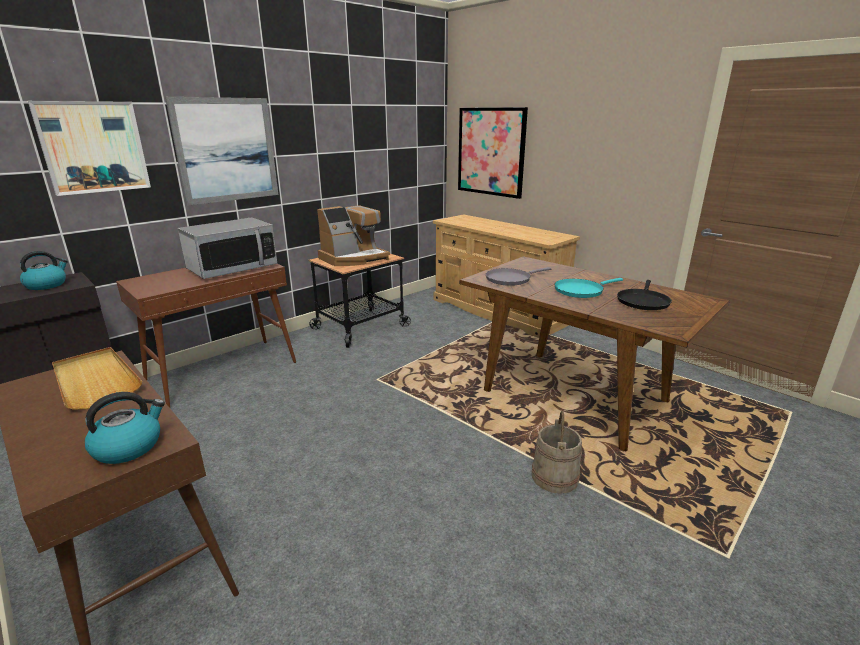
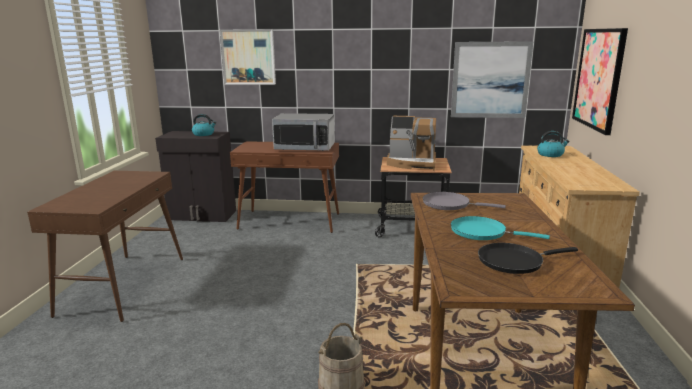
camera: 50 degrees right, 5 degrees down
(95, 380) = (135, 179): beige tray -> none
(129, 446) = (85, 205): kettle -> kettle (550, 154)
(226, 150) = (331, 63): picture -> picture (490, 80)

